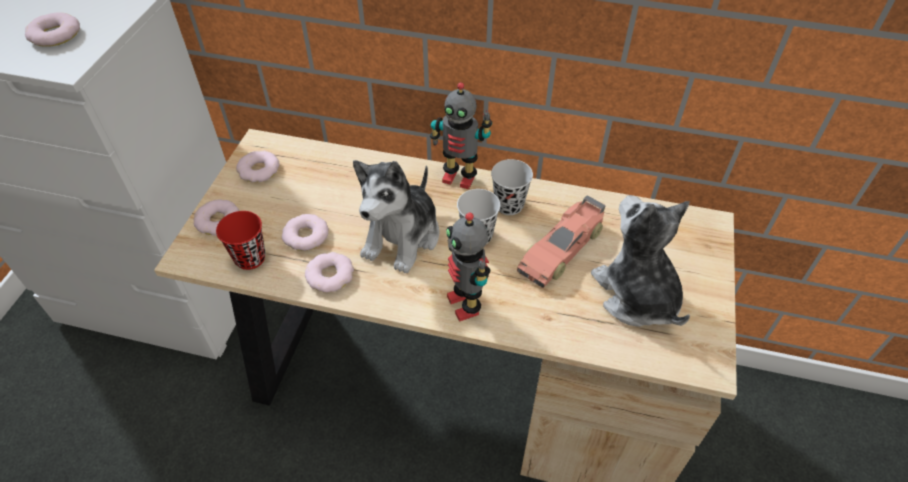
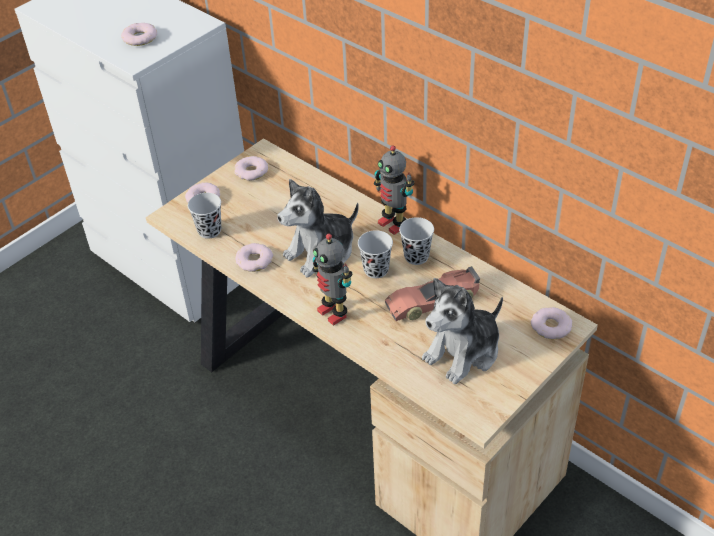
camera: 30 degrees right, 5 degrees down
(250, 258) = (209, 230): red cup -> black cup
(306, 236) = (255, 228): donut -> donut (551, 326)
(466, 304) = (334, 312): toy robot -> toy robot turned 45 degrees counterclockwise
(636, 295) = (463, 352): plush toy -> plush toy turned 135 degrees counterclockwise

